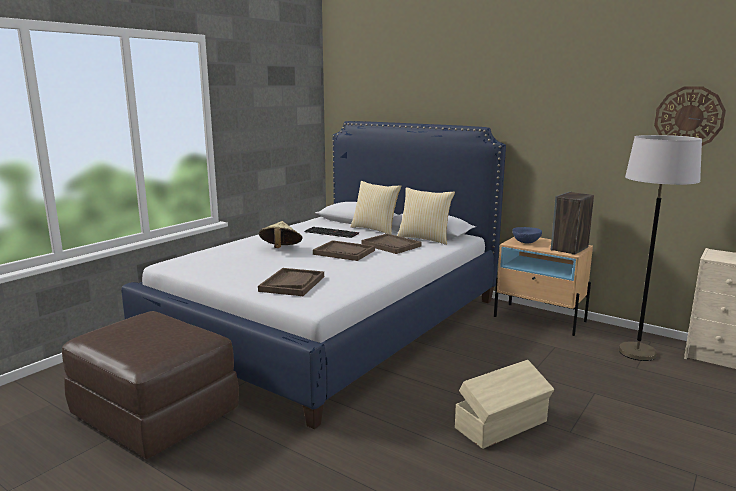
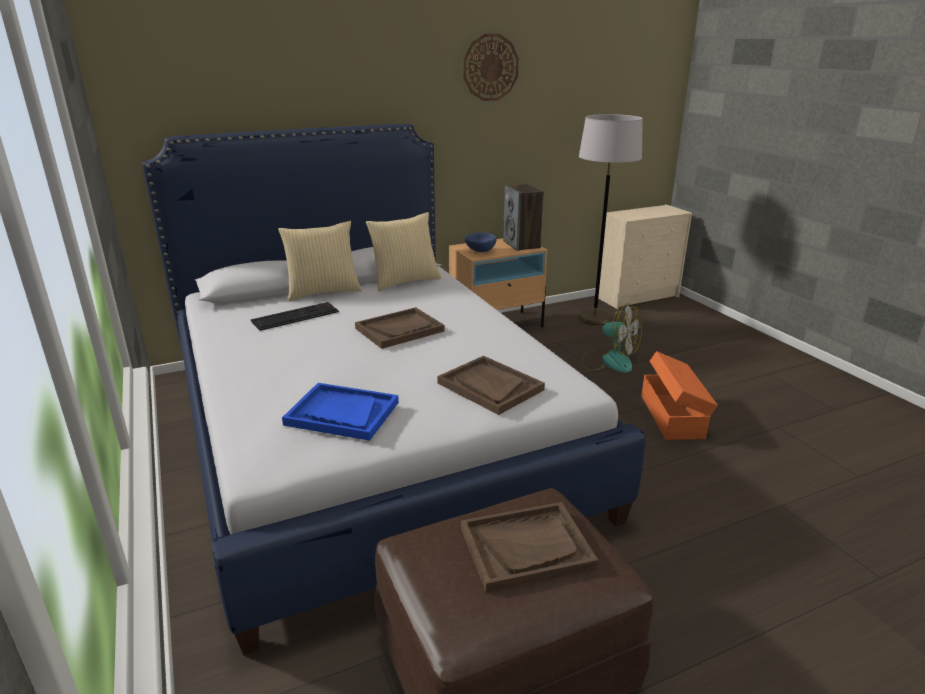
camera: 60 degrees left, 10 degrees up
(225, 262) = (342, 413): none -> blue tray
(280, 249) = (325, 363): beige hat -> none
(391, 245) = (404, 301): brown tray -> brown tray (526, 548)
(502, 425) = (672, 416): beige storage box -> orange storage box
(560, 376) = (609, 361): none -> fan
(689, 118) = (587, 96): wall clock -> wall clock (490, 67)

